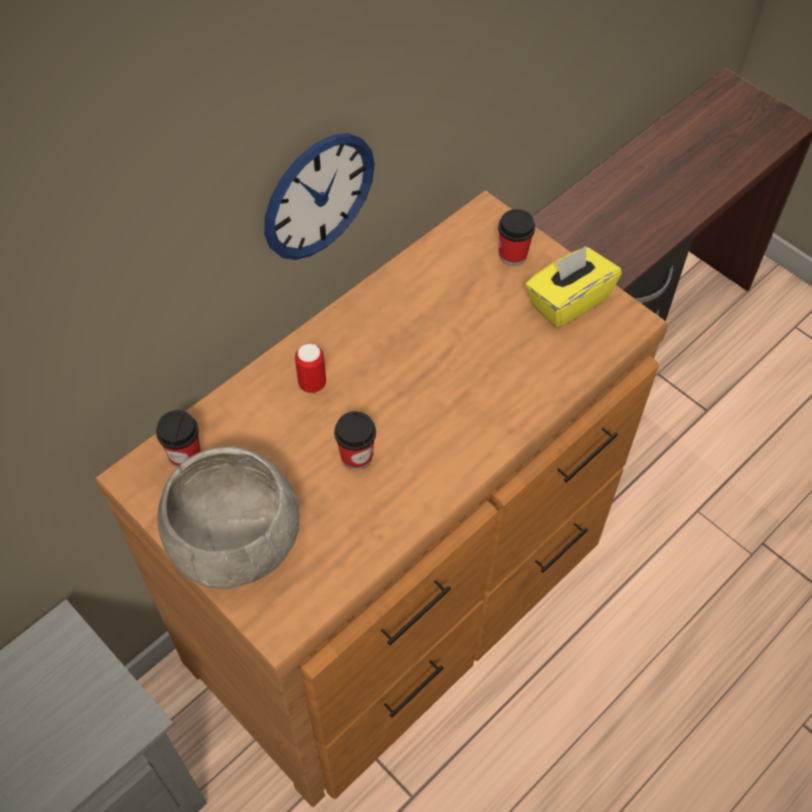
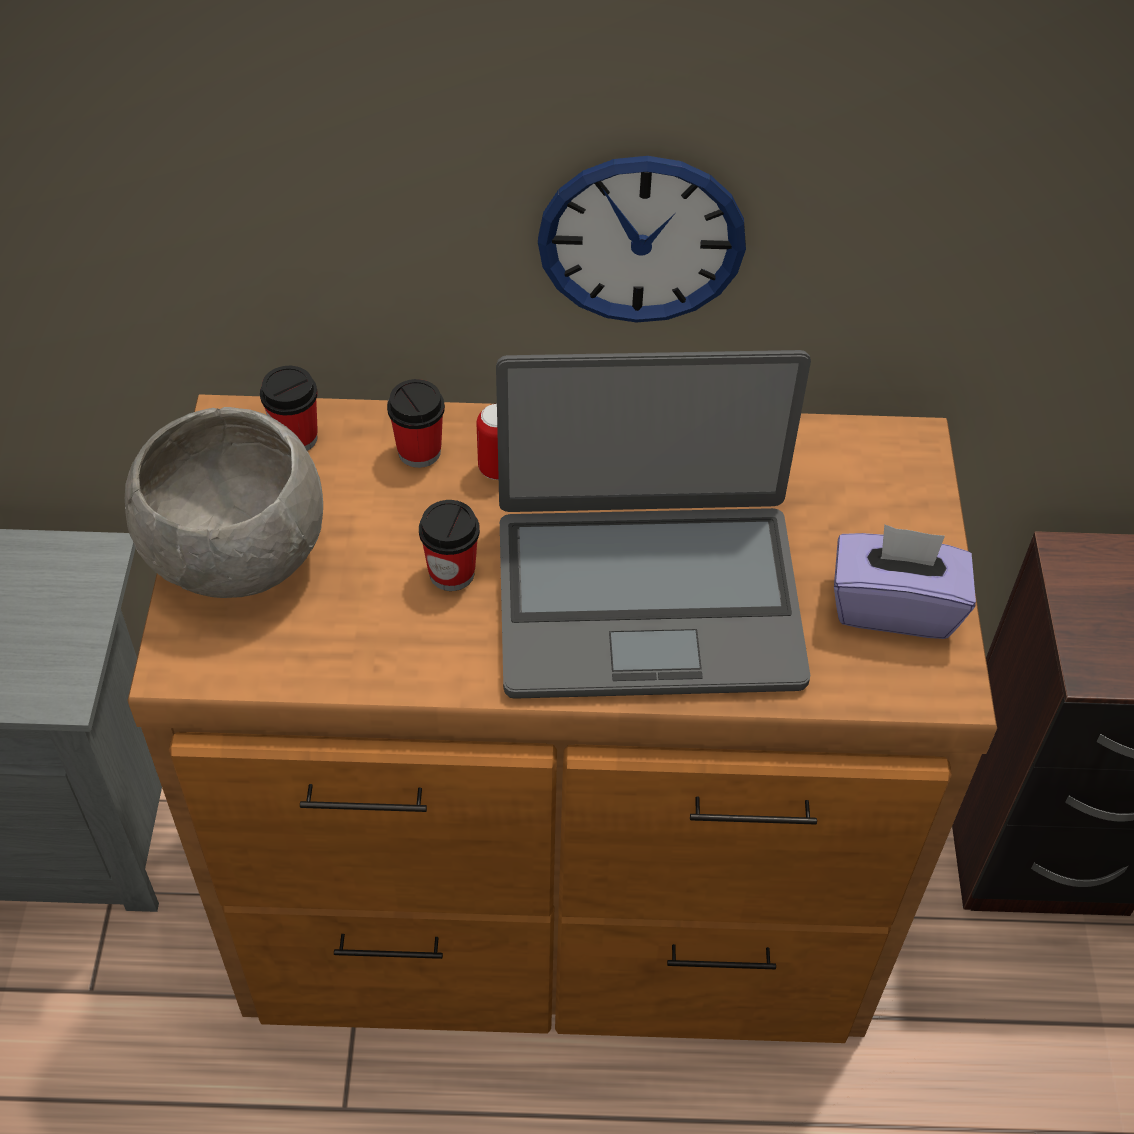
camera: 45 degrees right, 5 degrees down
(462, 389) = (648, 599): none -> laptop
(512, 255) = (889, 508): cup -> cup (419, 451)
(568, 301) = (894, 606): yellow tissue box -> purple tissue box

